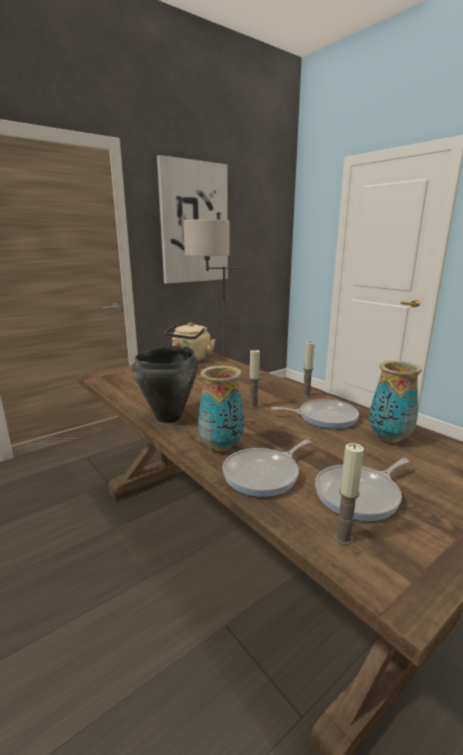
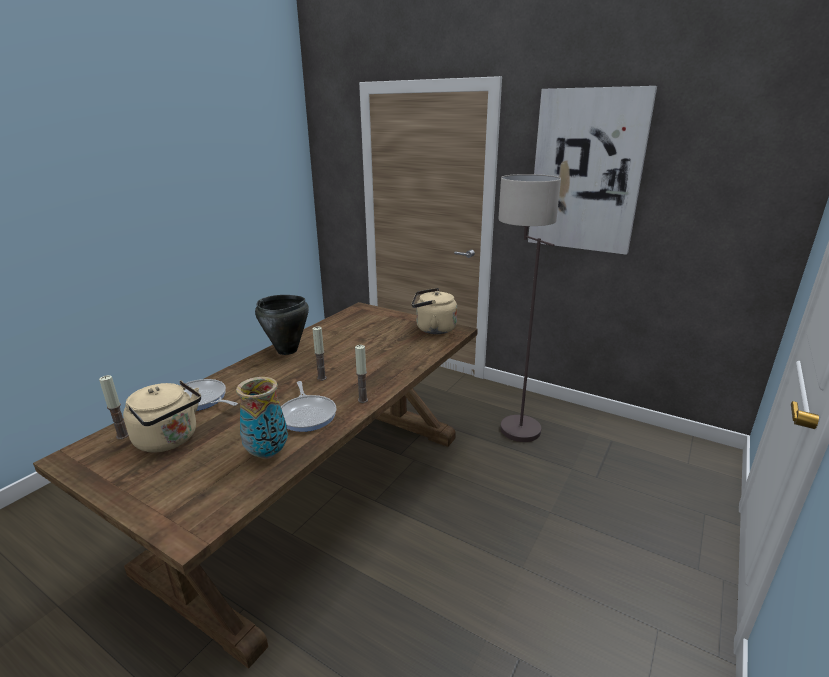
camera: 70 degrees right, 5 degrees up
(221, 446) = (242, 378): vase -> none
(360, 495) = (170, 440): frying pan -> beige kettle

